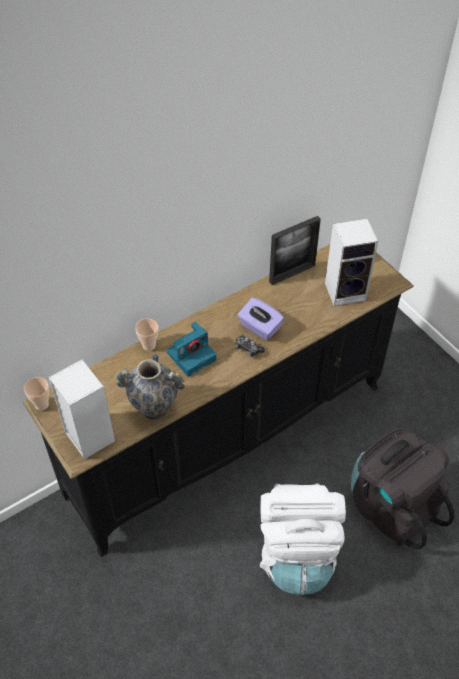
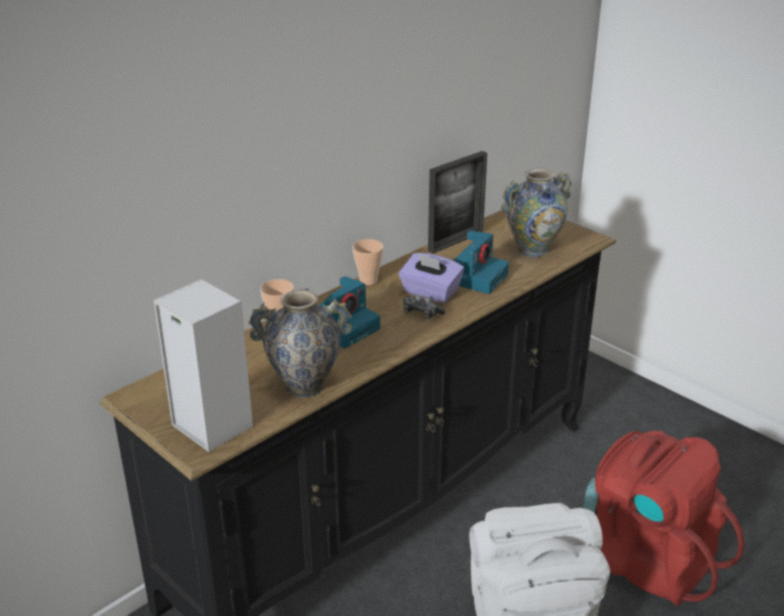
camera: 10 degrees left, 20 degrees down
(41, 404) = (130, 399): cup -> cup (368, 281)
(296, 315) = (475, 277): none -> camera
(346, 291) = (533, 250): speaker -> vase
(392, 506) = (646, 559): black backpack -> red backpack

